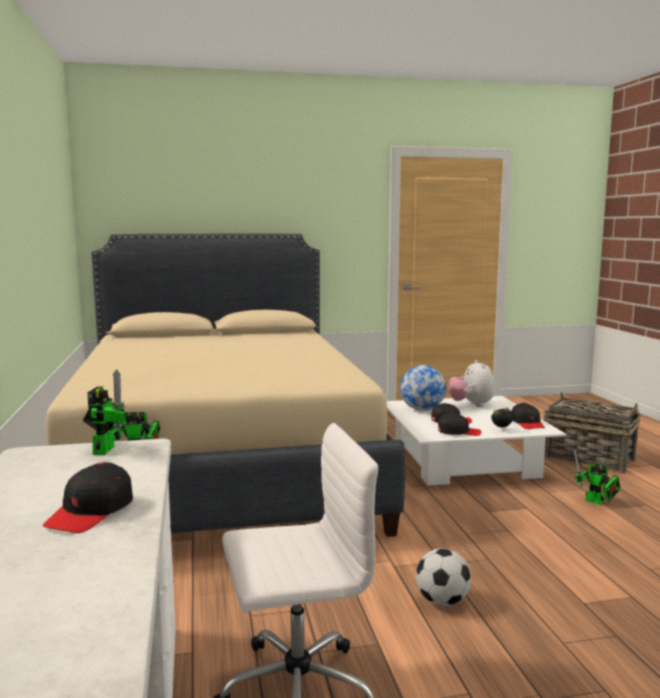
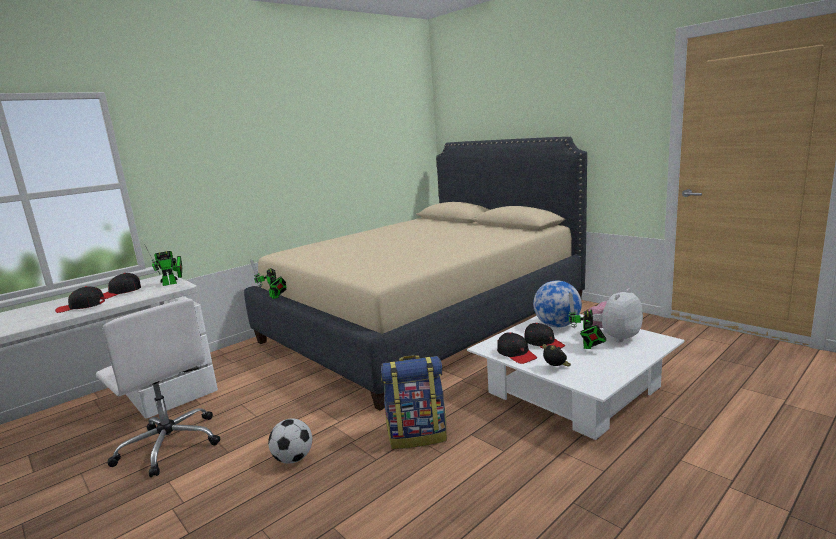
camera: 60 degrees right, 5 degrees up
(466, 531) = (417, 435): none -> backpack
(527, 423) = (602, 374): black cap -> black cap (120, 293)
(587, 458) = (715, 453): basket -> none
(597, 502) = (576, 489): toy robot -> toy robot (587, 347)

